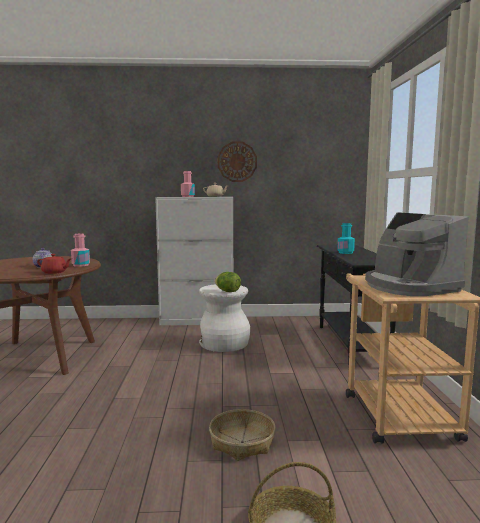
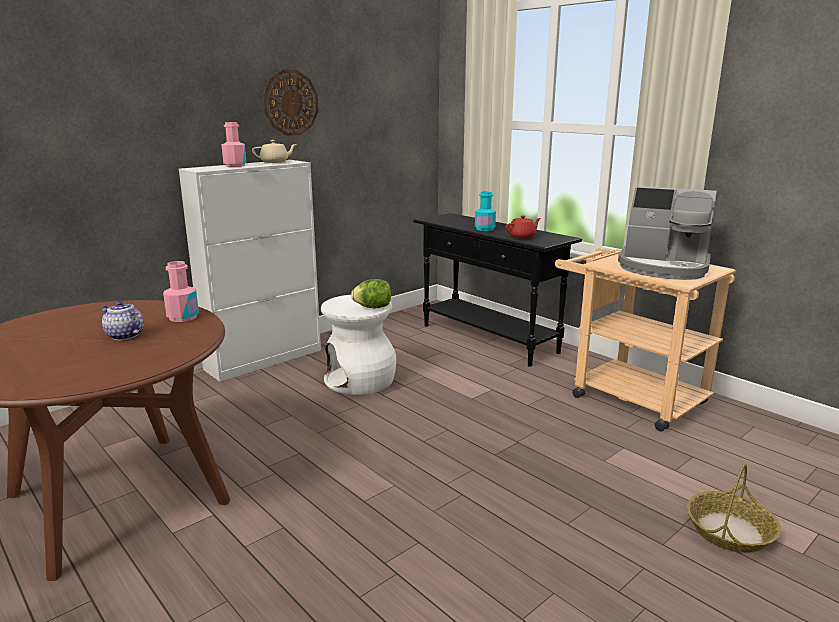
camera: 40 degrees left, 10 degrees up
(55, 272) = (193, 342): red teapot -> red teapot (522, 236)
(242, 442) = (576, 481): basket -> none

